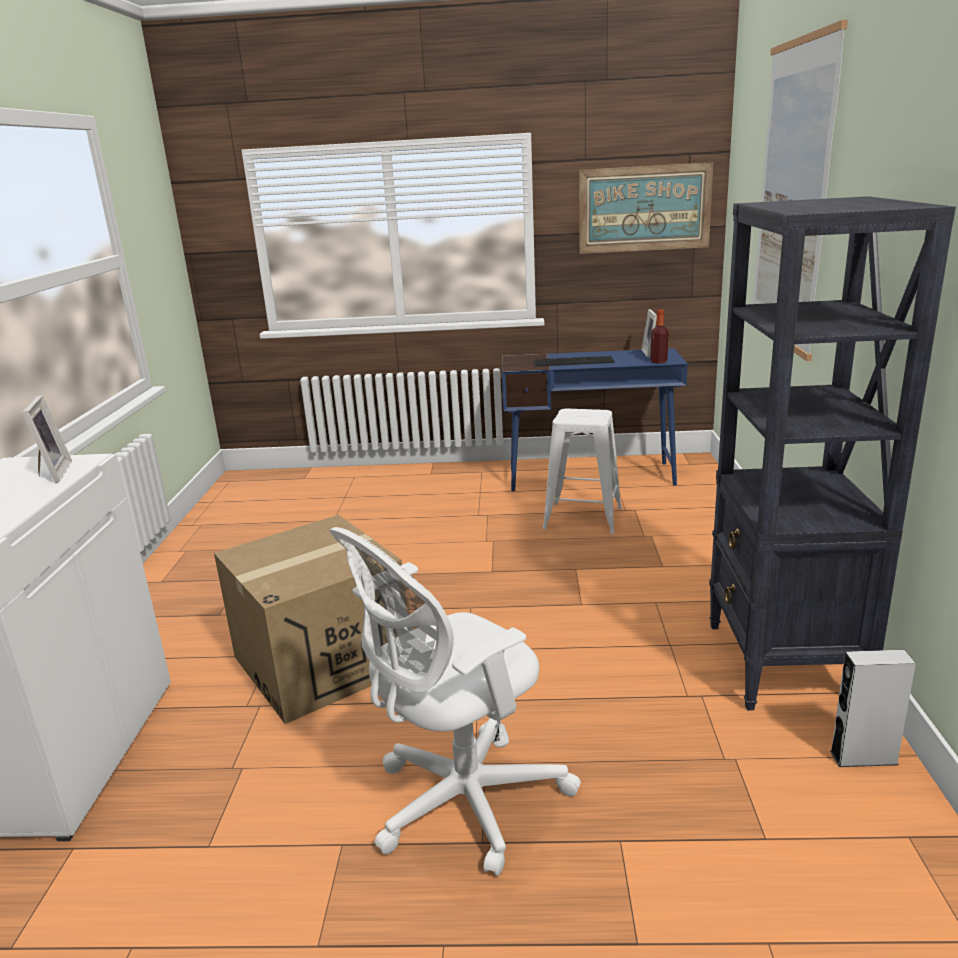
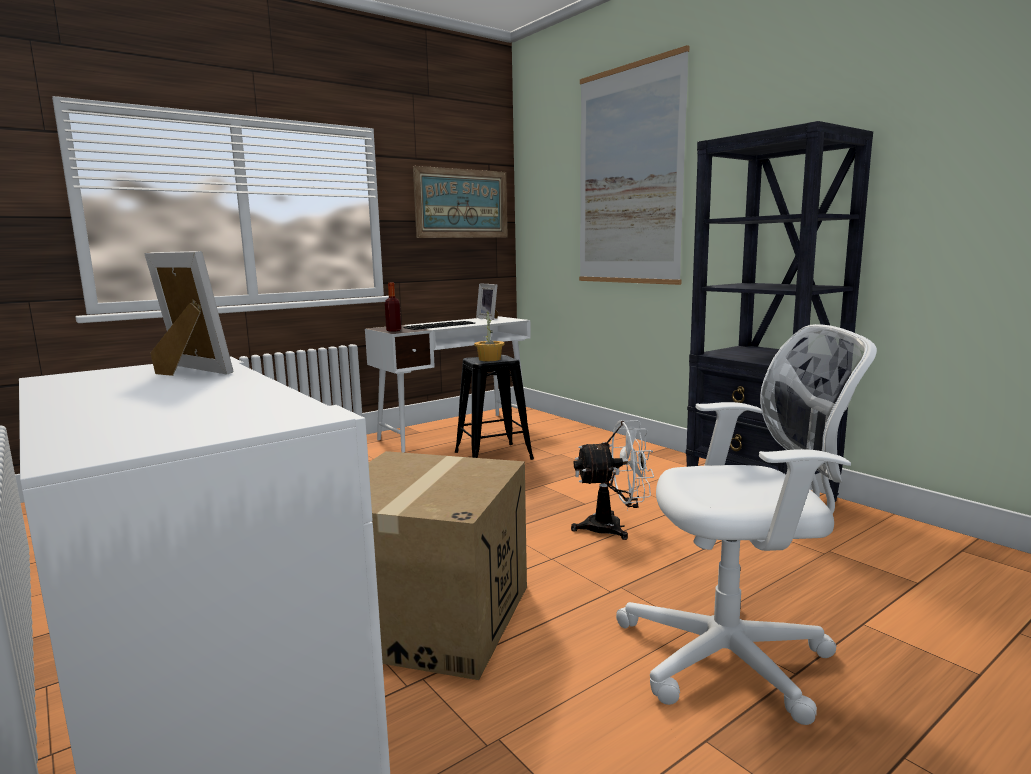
camera: 40 degrees left, 10 degrees down
(460, 803) = (734, 657): white office chair -> white office chair turned 105 degrees counterclockwise
(564, 640) = (613, 527): none -> white fan
(579, 416) = (490, 359): none -> potted plant
(583, 518) = (493, 456): white stool -> black stool
(591, 476) = (455, 431): blue desk -> white desk
(658, 362) = (507, 320): bottle -> bottle (393, 330)
(863, 757) = (878, 524): grey speaker -> none

